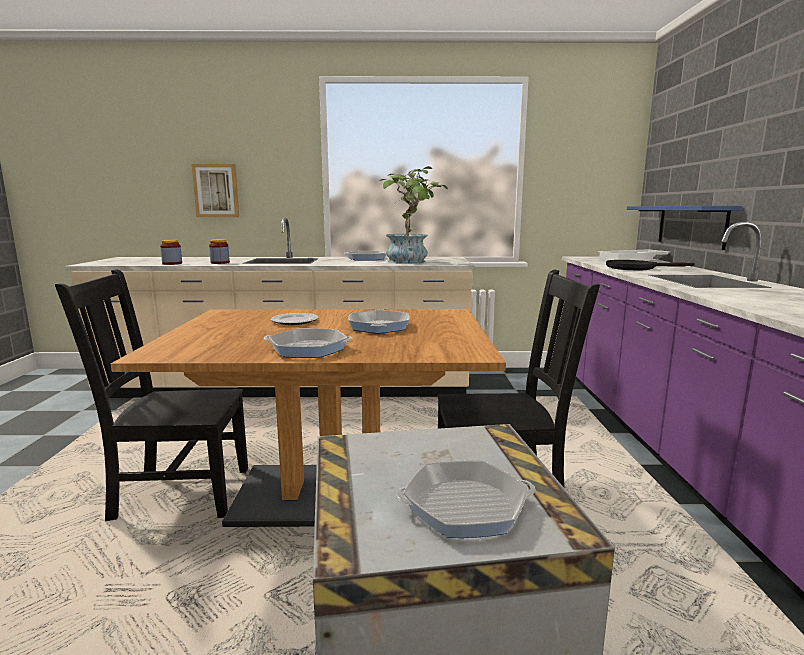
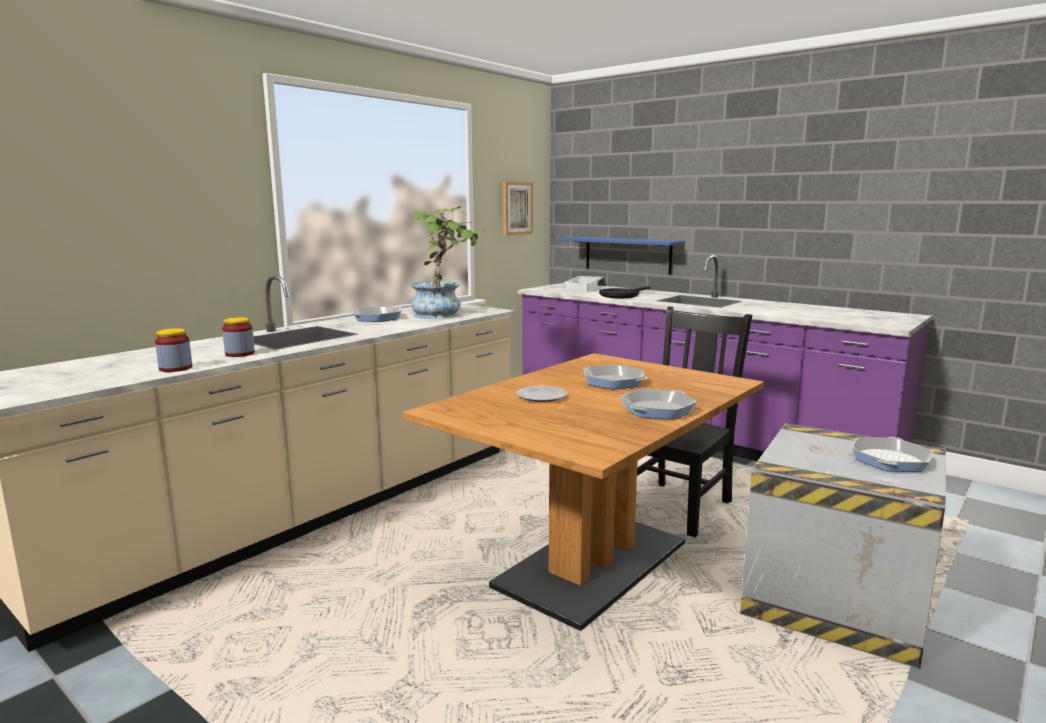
camera: 50 degrees left, 0 degrees up
(177, 493) = (475, 642): black chair -> none
(216, 191) = (113, 238): picture -> picture (516, 208)

